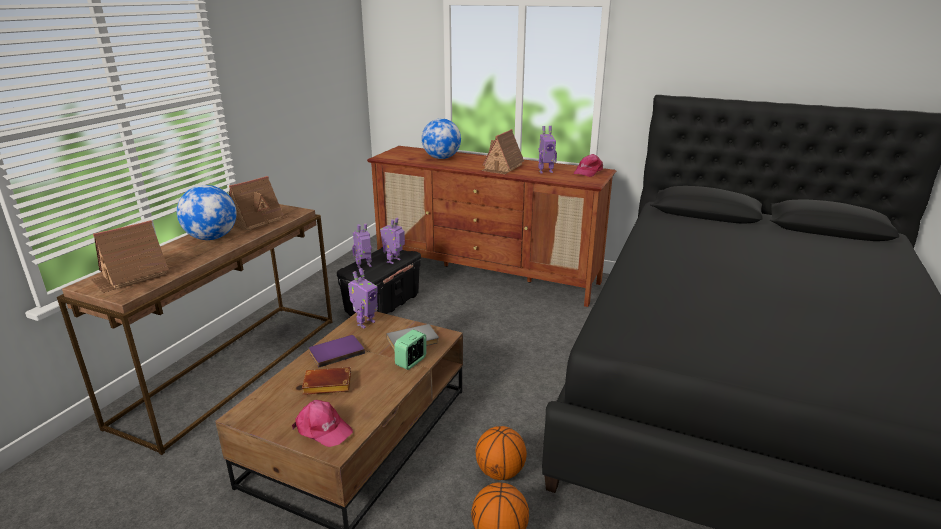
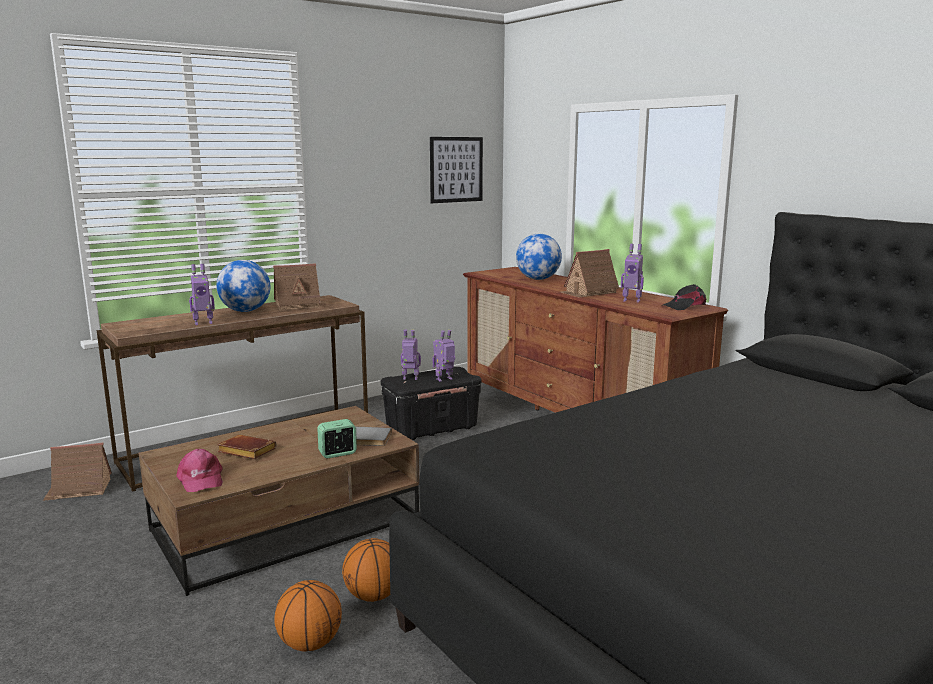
camera: 30 degrees right, 10 degrees down
(131, 276) = (151, 324): toy house -> toy house (79, 489)
(334, 59) = (456, 169): none -> picture
(336, 352) = (287, 431): purple book -> none
(365, 323) = (341, 417): toy robot -> toy robot (203, 323)
(588, 172) = (685, 306): pink cap -> black cap

